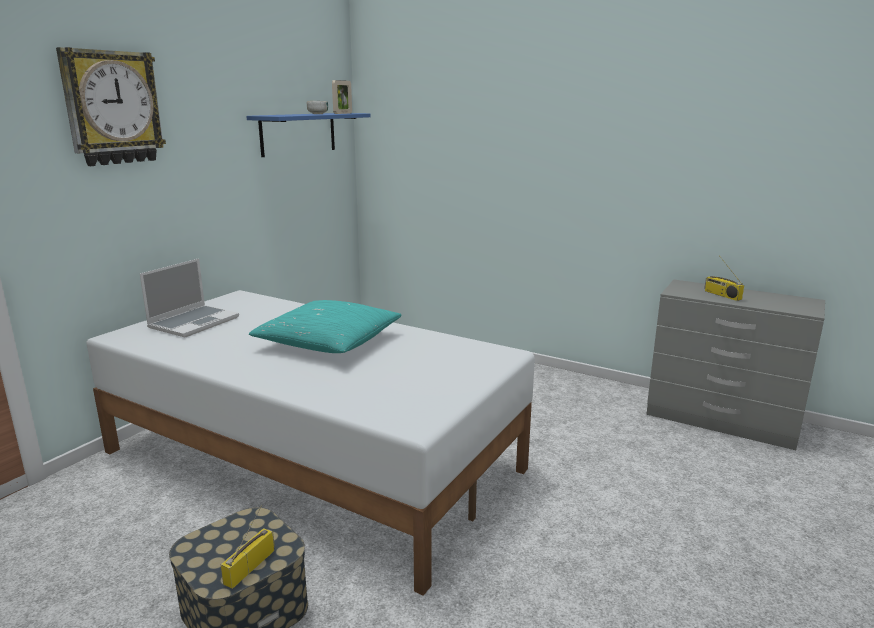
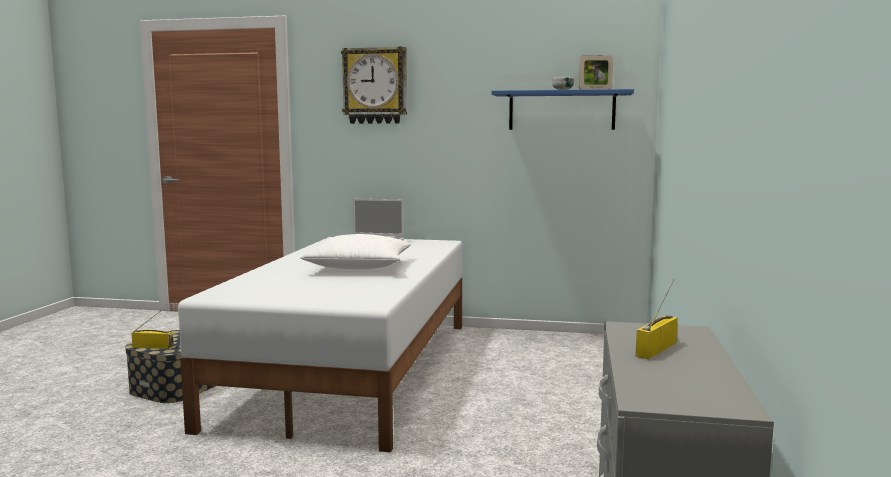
camera: 70 degrees right, 10 degrees down
(329, 342) = (359, 266): turquoise pillow -> white pillow

